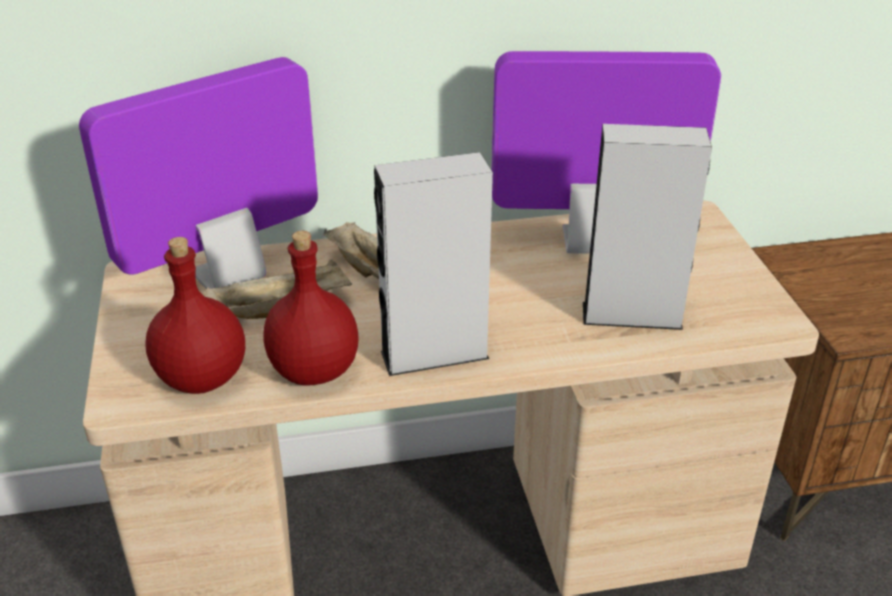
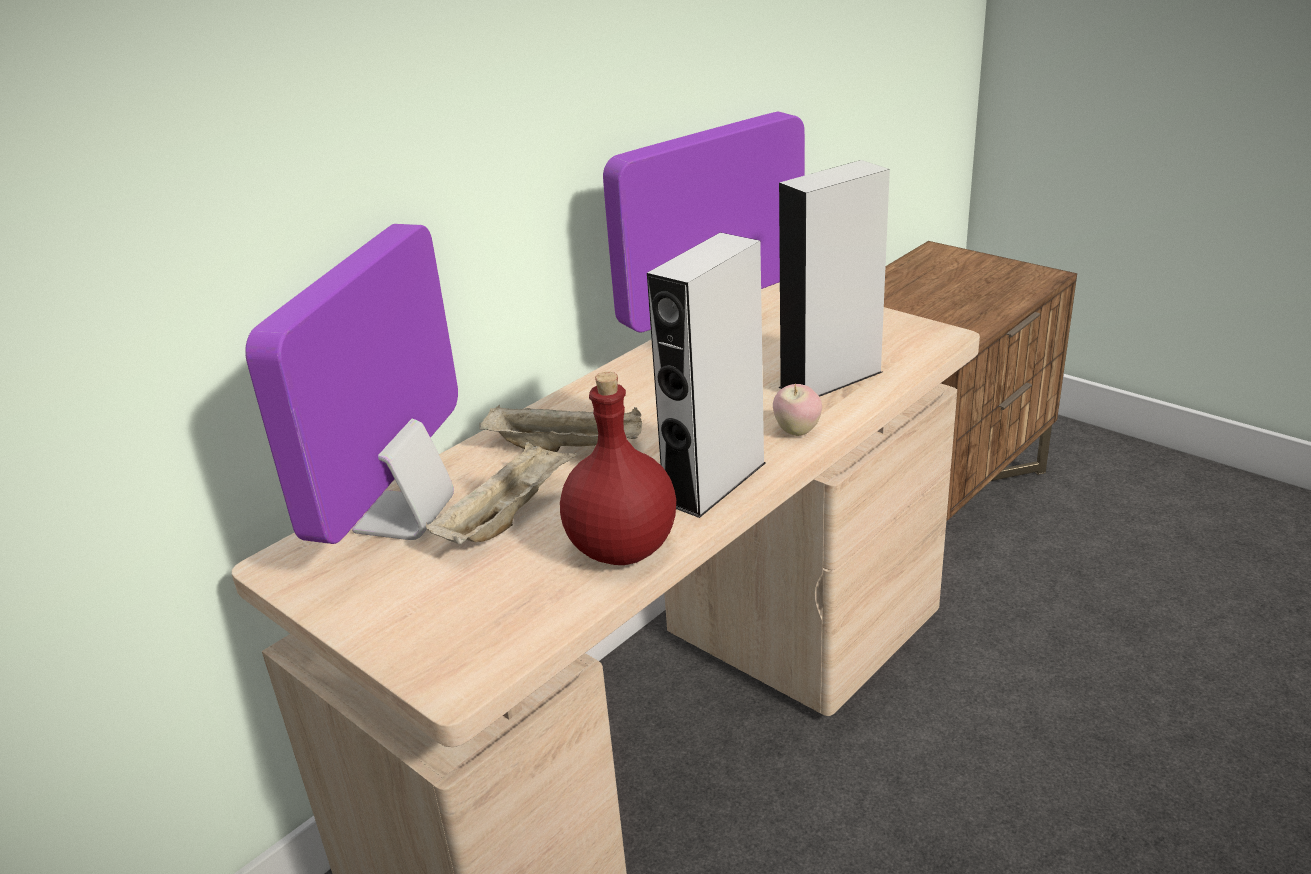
camera: 35 degrees left, 5 degrees down
(204, 378) = (516, 612): red bottle -> none
(545, 345) = (797, 431): none -> apple

